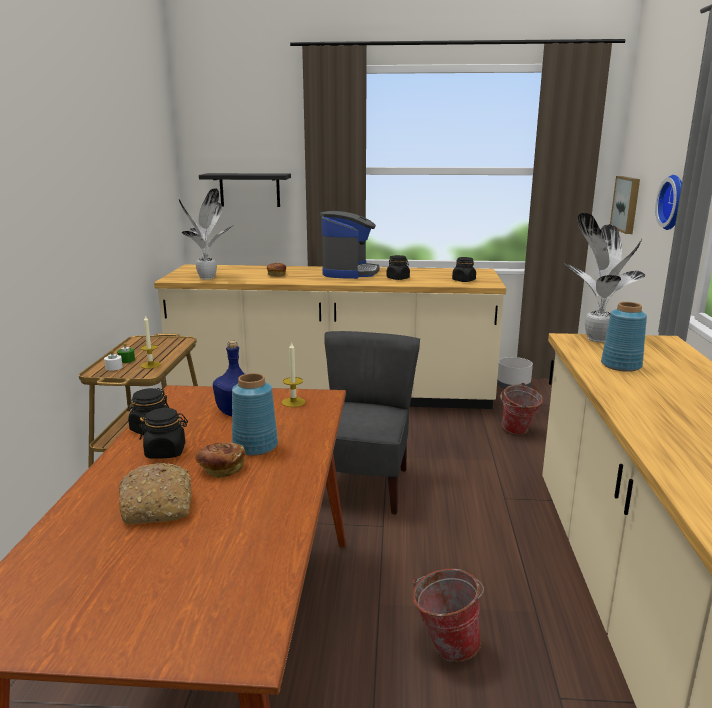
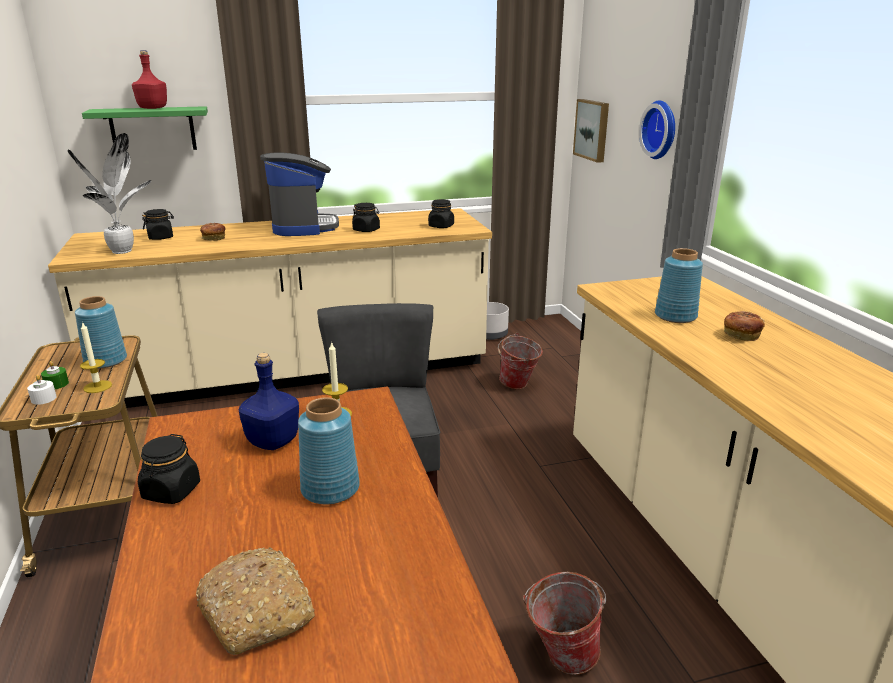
camera: 20 degrees left, 5 degrees up
(164, 350) = (105, 361): none -> blue vase
(166, 452) = (215, 522): black jar -> black jar (161, 237)
(221, 469) = (307, 533): bread -> bread (741, 335)
(249, 190) = (153, 129): black shelf -> green shelf
(250, 173) = (153, 108): none -> red bottle
(596, 339) = (628, 287): potted plant -> none

